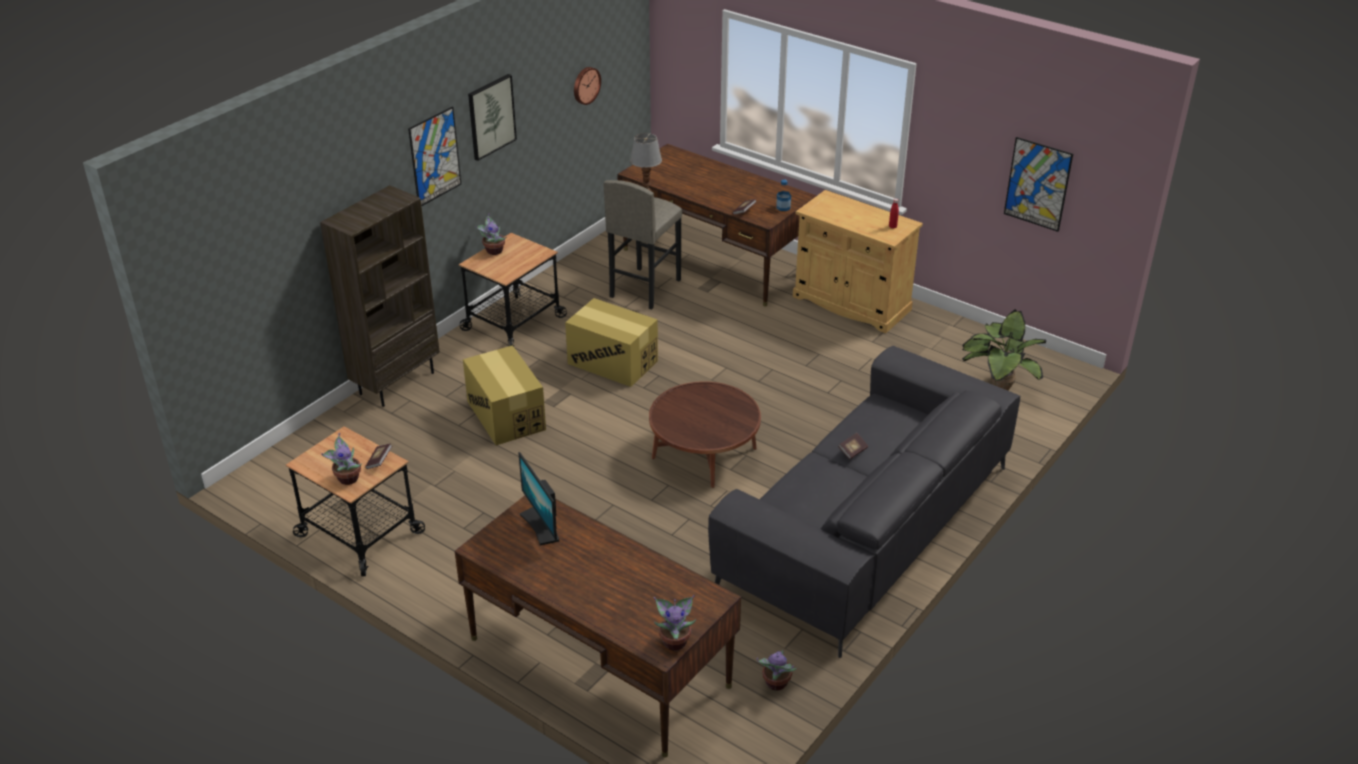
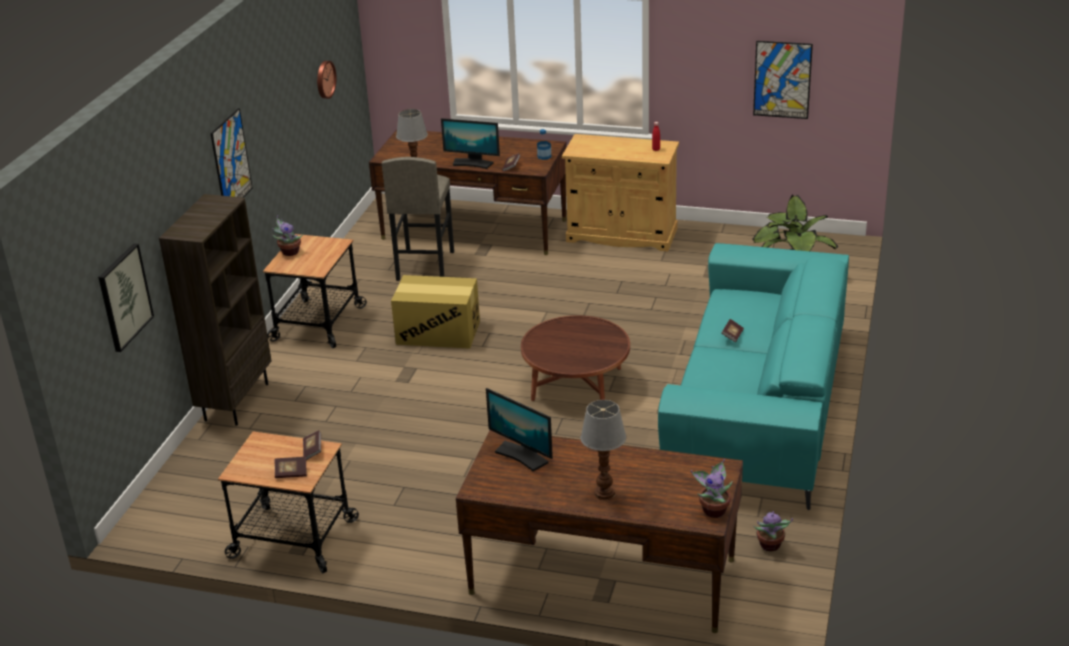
camera: 20 degrees left, 5 degrees down
(347, 478) = (291, 473): potted plant -> book
(491, 116) = (265, 116): picture -> picture (124, 297)
(506, 415) = (366, 401): cardboard box -> none
(586, 589) = (603, 493): none -> table lamp
(711, 198) = (472, 163): none -> monitor
(866, 526) = (758, 403): grey sofa -> turquoise sofa

